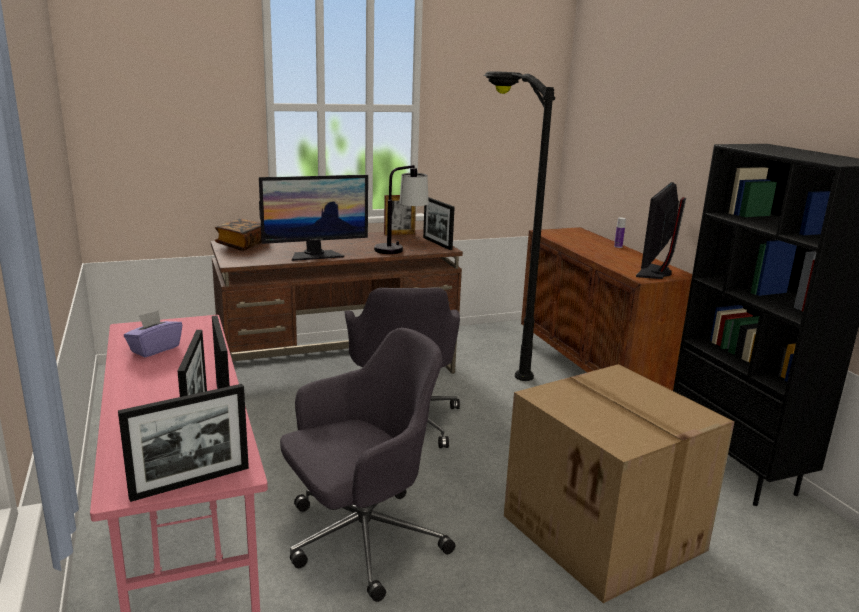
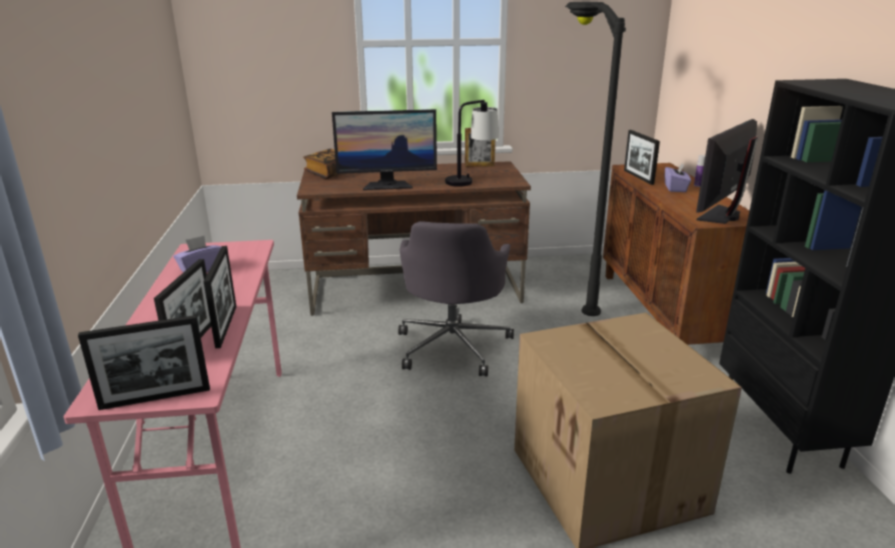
camera: 15 degrees right, 5 degrees up
(361, 540) = (372, 456): grey office chair -> none
(437, 243) = (510, 176): picture frame -> picture frame (638, 177)
(600, 250) = (675, 188): none -> purple tissue box

